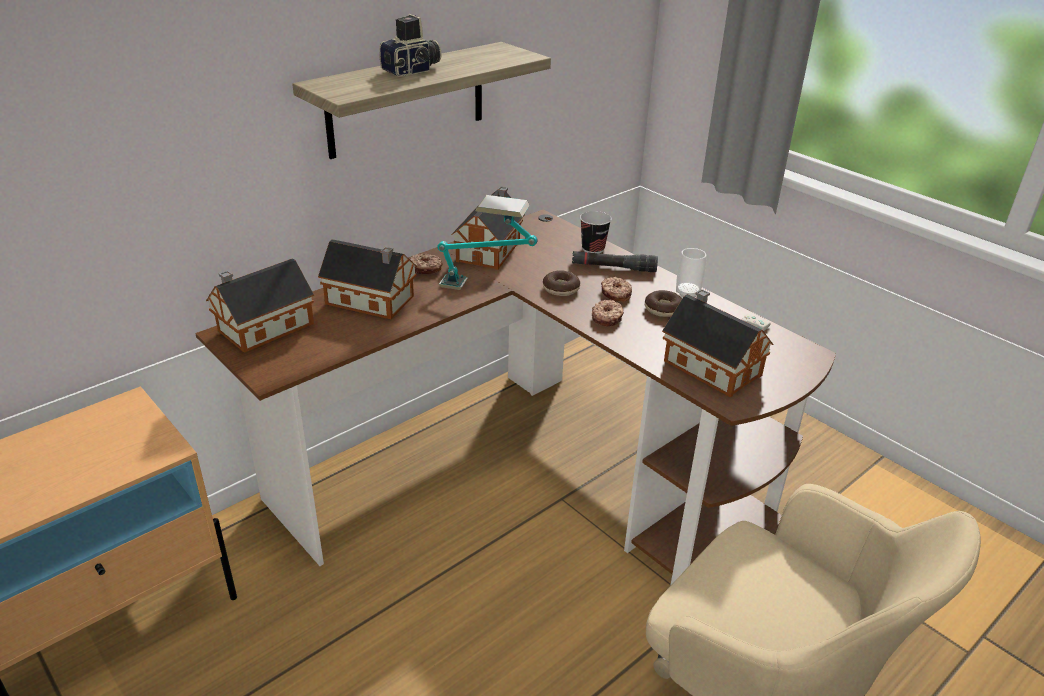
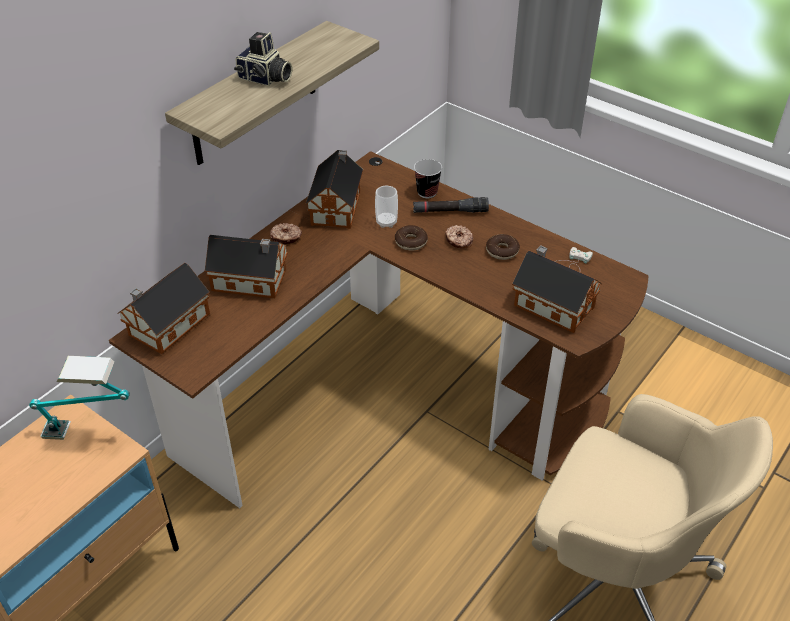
camera: 10 degrees left, 10 degrees up
(413, 71) = (265, 79): camera -> camera turned 75 degrees clockwise
(486, 288) = (347, 251): table lamp -> table lamp (91, 432)
(607, 318) = (458, 268): donut -> none
(687, 293) = (518, 230): cup -> cup (386, 222)

